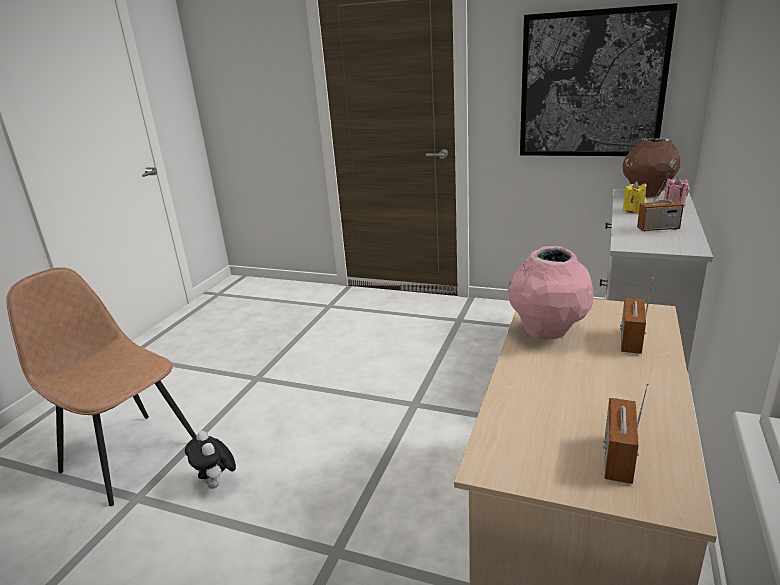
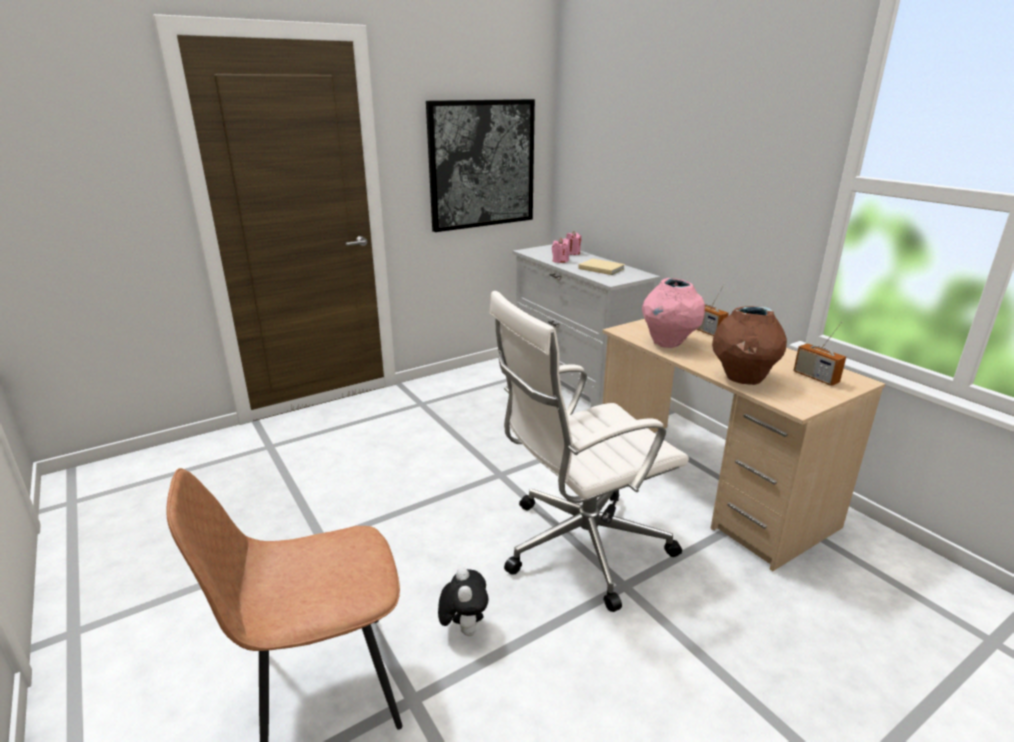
camera: 55 degrees left, 0 degrees up
(217, 484) = (463, 627): plush toy -> plush toy turned 105 degrees counterclockwise
(365, 497) = (580, 546): none -> white office chair
(633, 210) = (560, 261): yellow candle -> pink candle
(647, 194) = (541, 249): brown vase -> brown vase (742, 378)
(658, 229) = (600, 268): radio -> beige book

